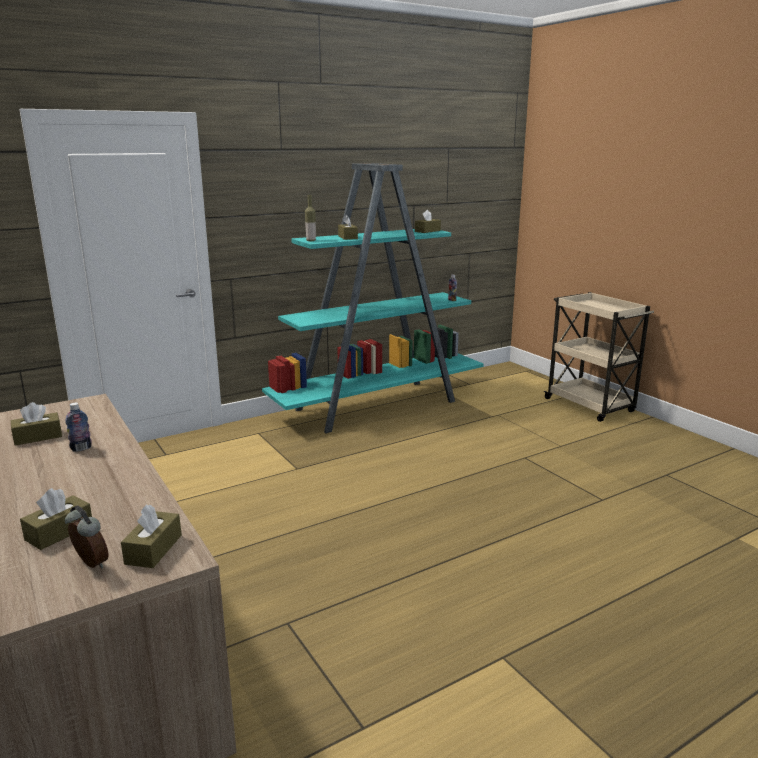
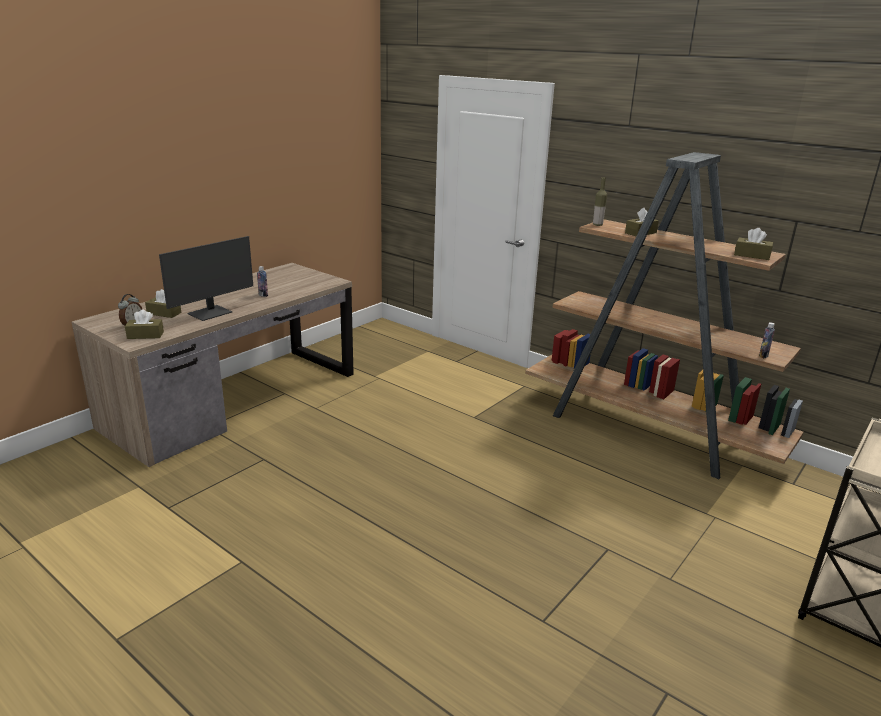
camera: 70 degrees right, 5 degrees up
(38, 437) = (276, 283): brown tissue box -> none
(112, 490) = (211, 313): none -> monitor
(378, 405) = (649, 431): turquoise bookcase -> brown bookcase

